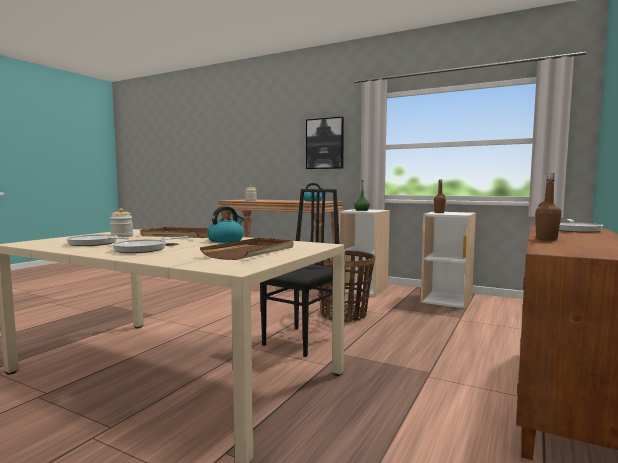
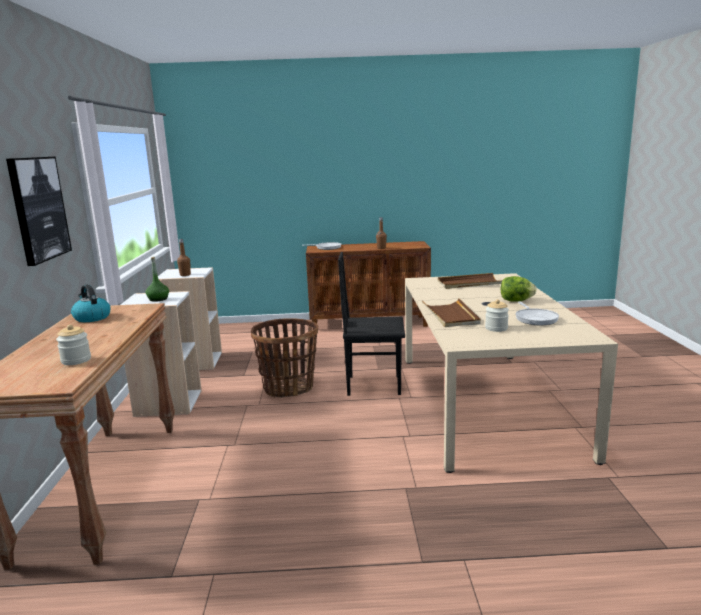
camera: 120 degrees left, 10 degrees up
(144, 249) = (516, 301): frying pan -> lettuce
(226, 240) = (445, 298): kettle -> none

